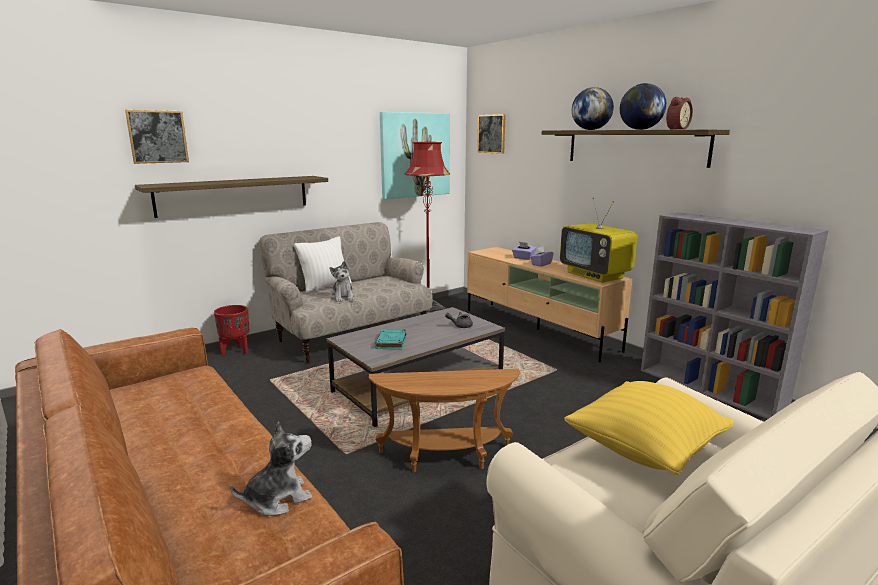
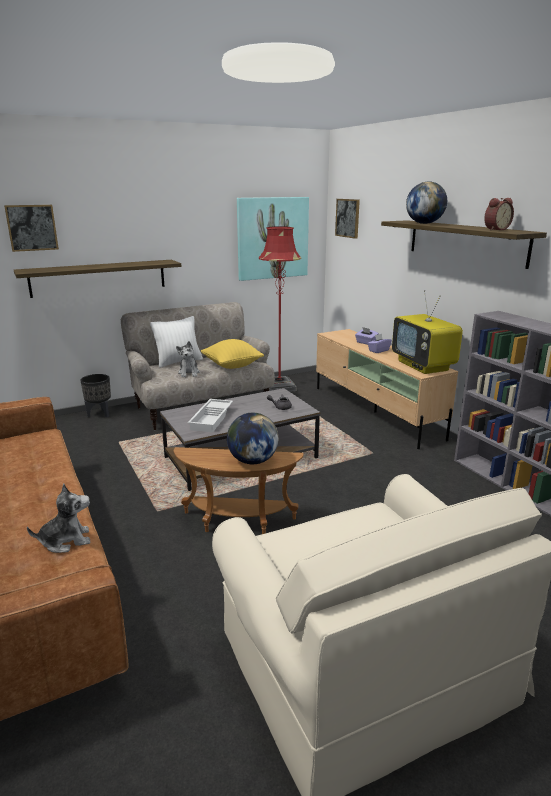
camera: 10 degrees right, 5 degrees up
(236, 351) = (99, 414): red planter -> black planter
(391, 342) = (212, 419): turquoise book -> white tray
(640, 129) = (465, 227): globe -> globe (252, 461)
(644, 451) = (349, 535): yellow pillow -> yellow pillow (232, 366)

